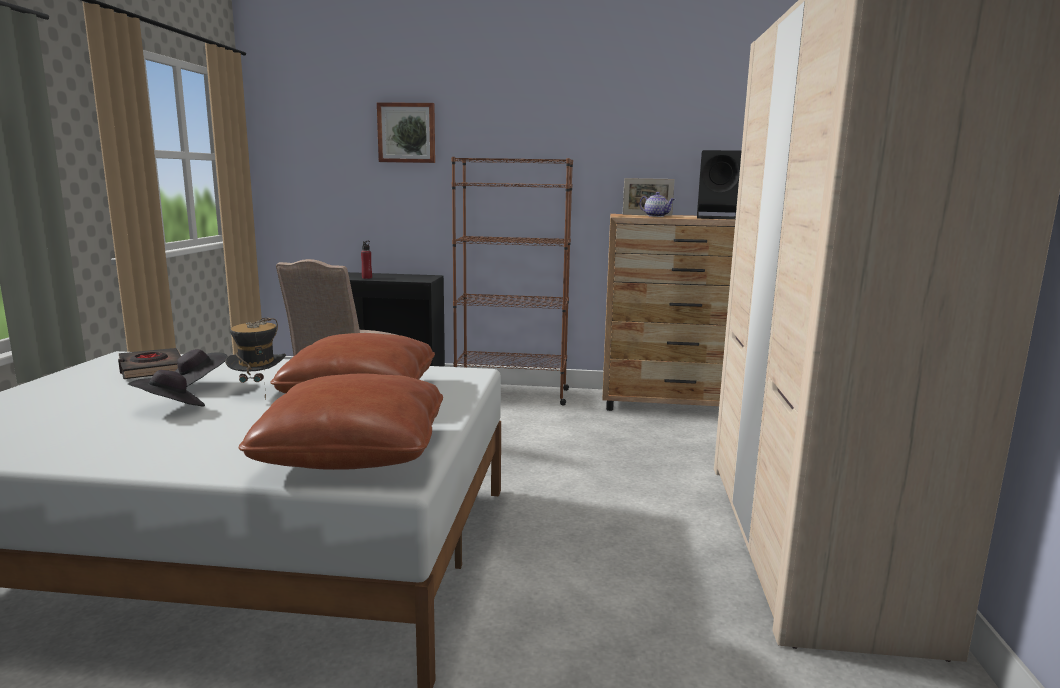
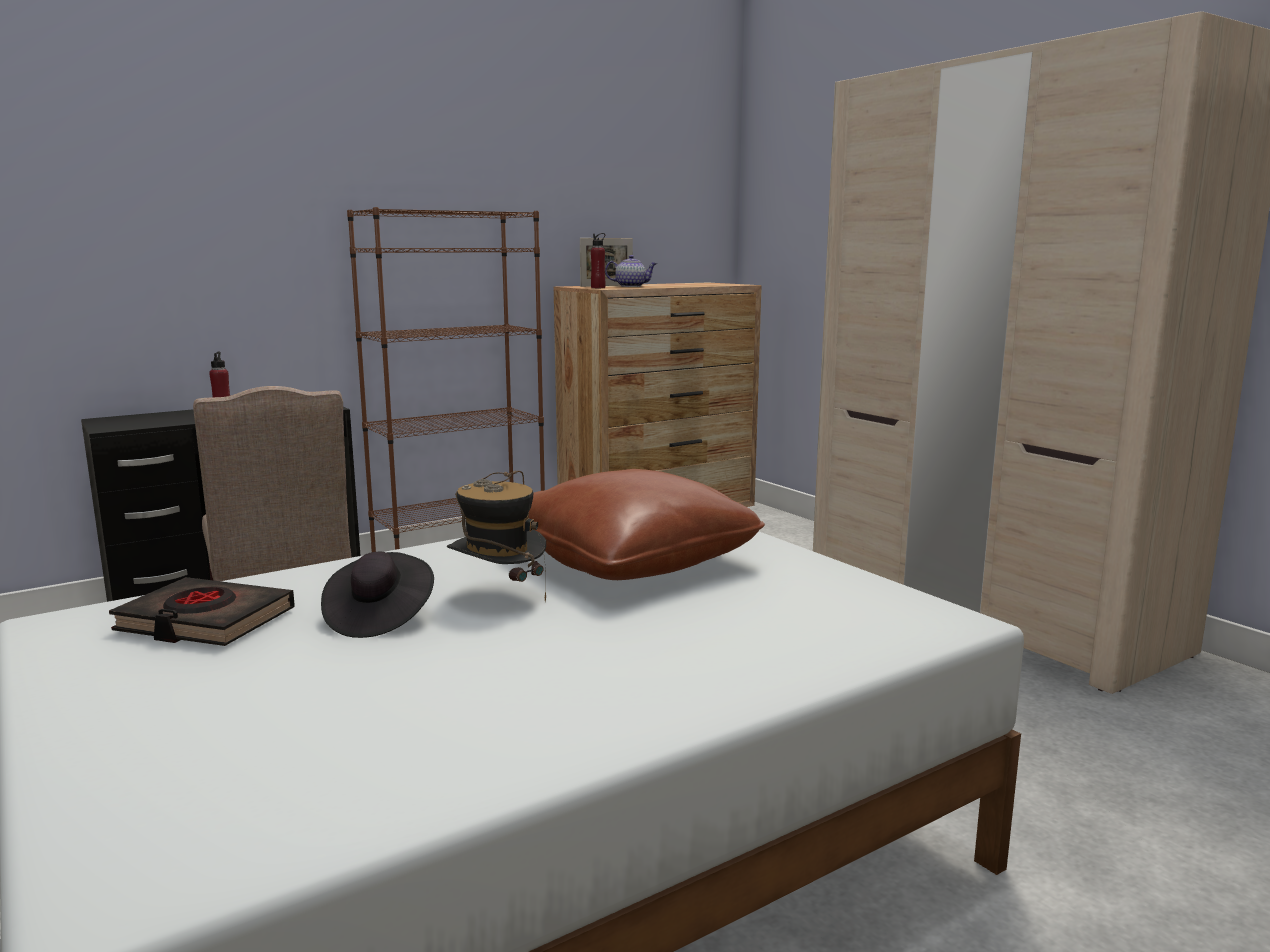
camera: 40 degrees left, 0 degrees up
(170, 409) = (458, 653): black hat -> none
(354, 452) = (836, 614): brown pillow -> none
(407, 133) = (242, 166): picture -> none
(622, 216) = (598, 288): none -> red bottle
(718, 218) = (695, 285): black speaker -> none

